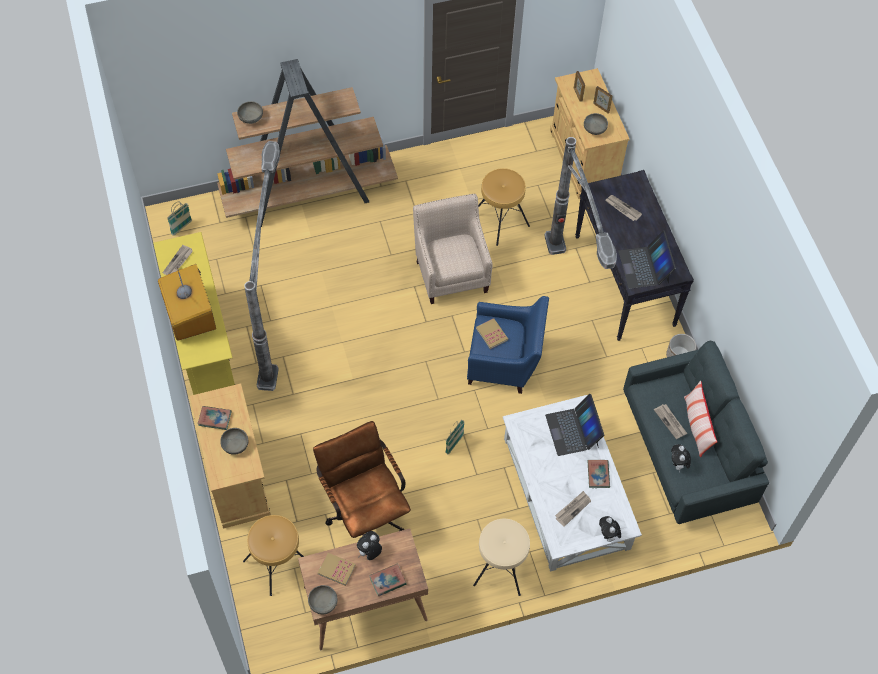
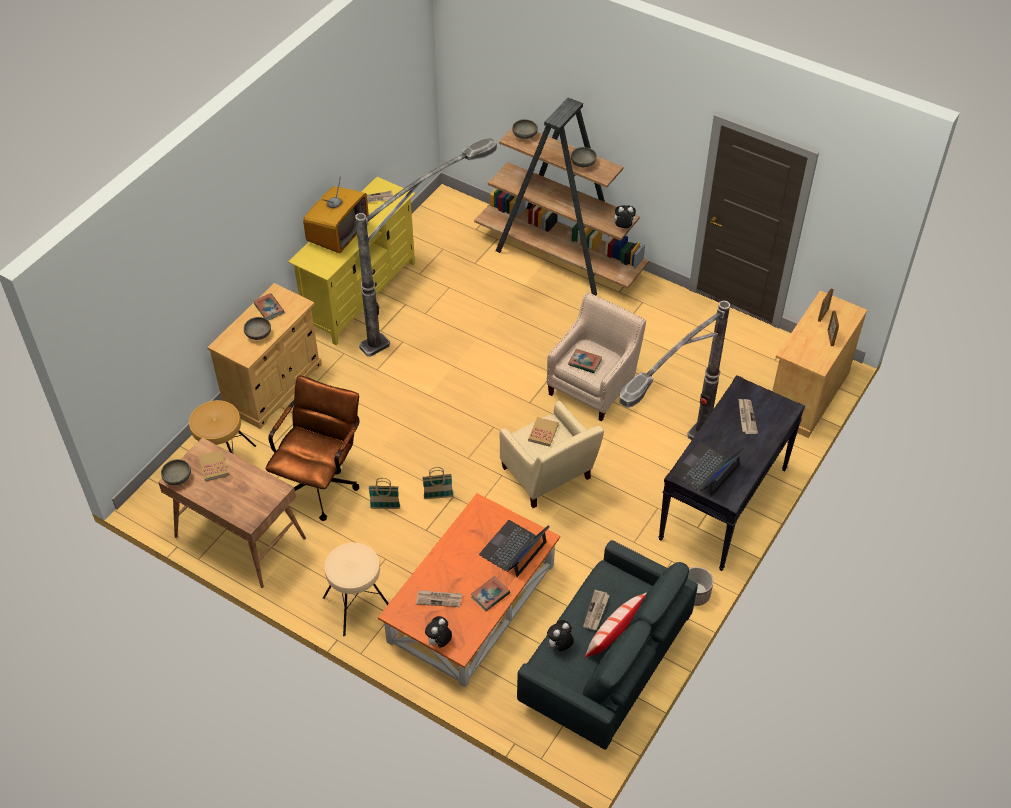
camera: 50 degrees right, 10 degrees down
(181, 227) = (447, 213): basket -> basket (385, 507)
(370, 552) = (248, 476): plush toy -> plush toy (623, 227)
(388, 581) = (233, 504): book -> book (585, 363)
(500, 220) = (679, 383): brown stool -> none
(504, 363) = (548, 478): blue armchair -> beige armchair
(567, 493) = (472, 604): white coffee table -> orange coffee table
(595, 128) = (803, 348): grey bowl -> grey bowl (583, 163)

